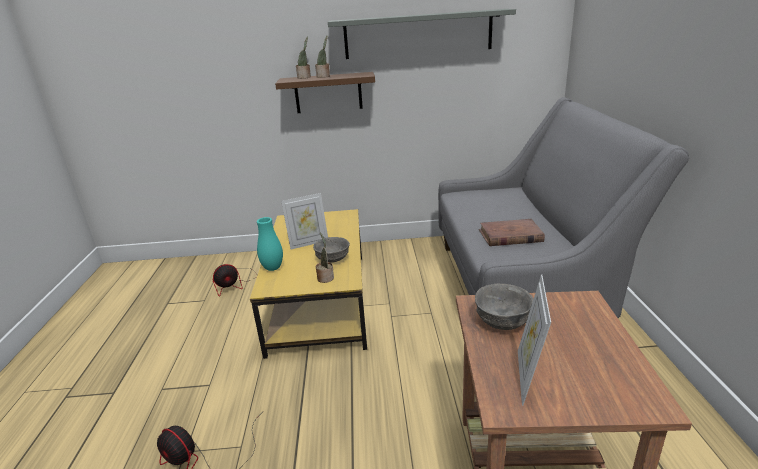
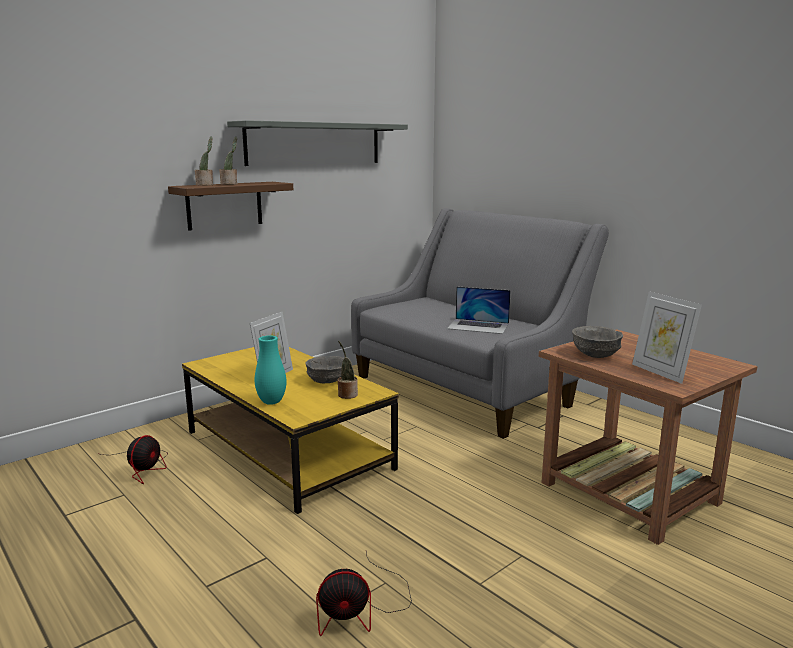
camera: 40 degrees left, 10 degrees down
(510, 236) = (478, 326): brown book -> laptop

